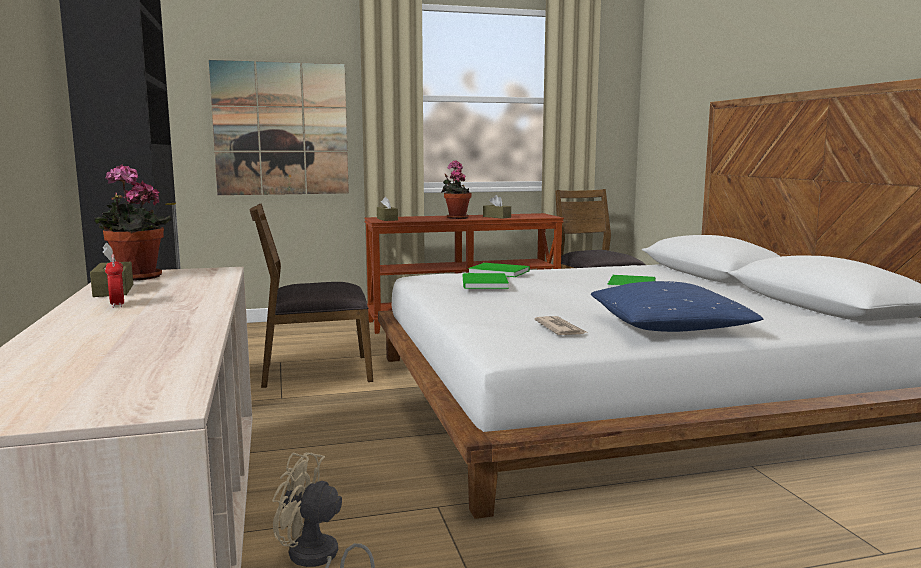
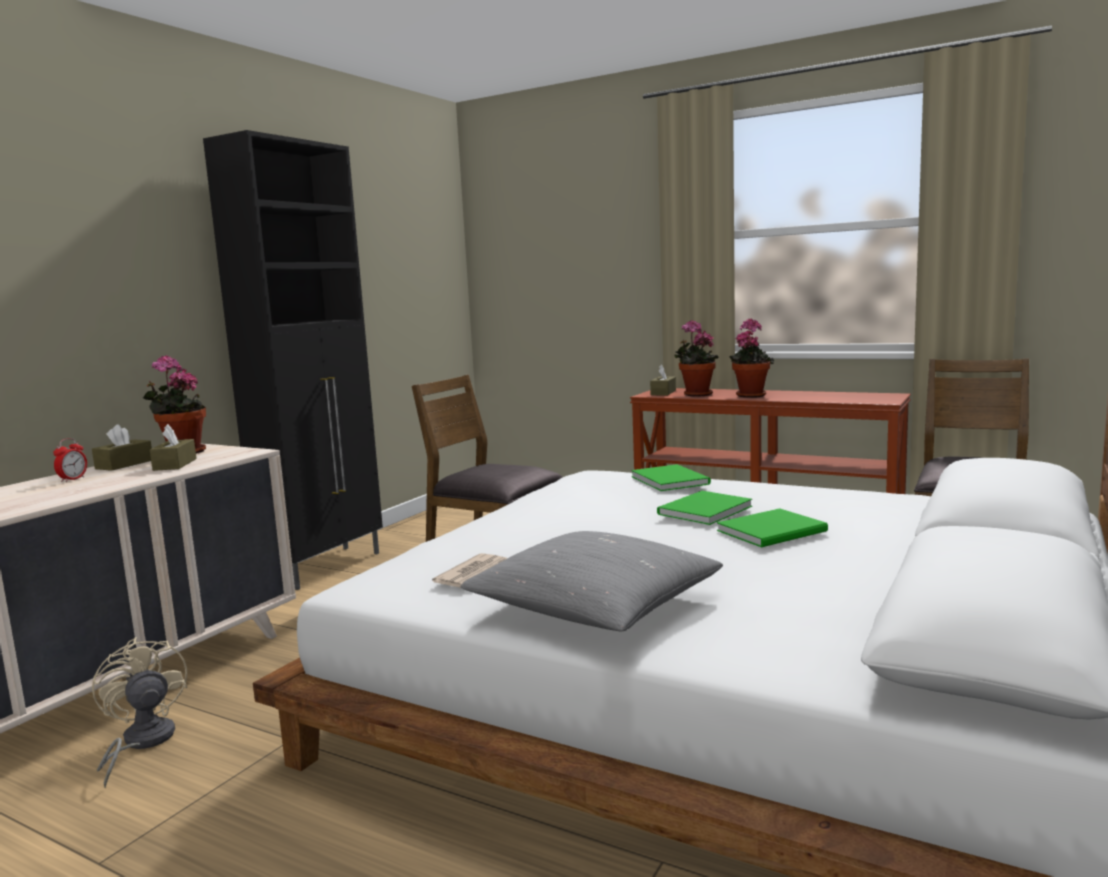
camera: 45 degrees right, 0 degrees up
(281, 129) = (584, 283): picture -> none
(417, 219) = (695, 395): none -> potted plant
(483, 283) = (596, 495): green book -> green book (701, 510)
(497, 217) = (806, 397): brown tissue box -> brown tissue box (175, 464)
(669, 327) = (595, 606): blue pillow -> grey pillow

